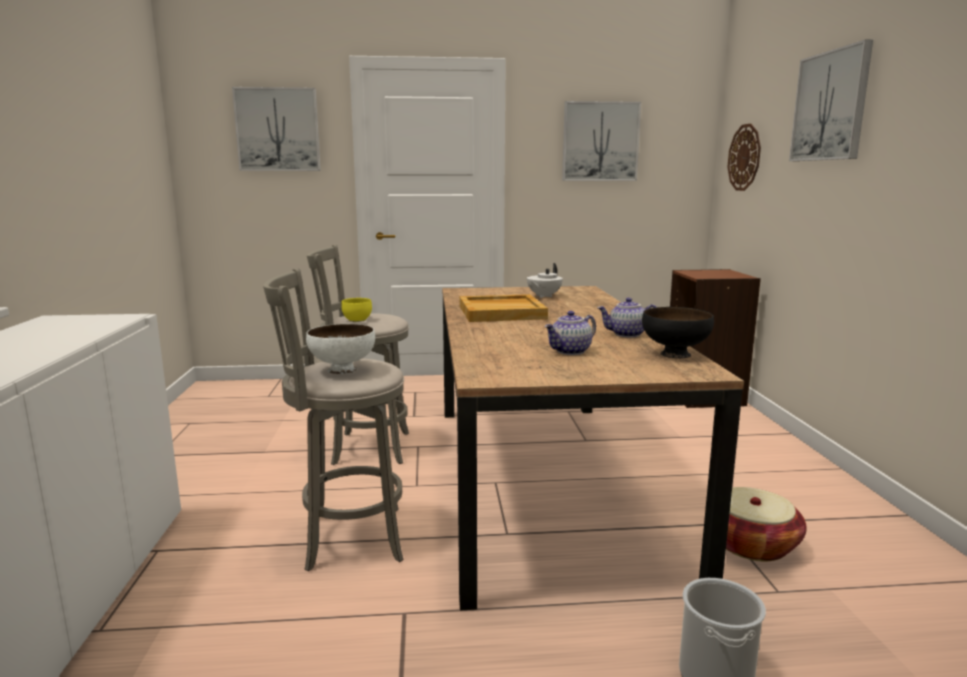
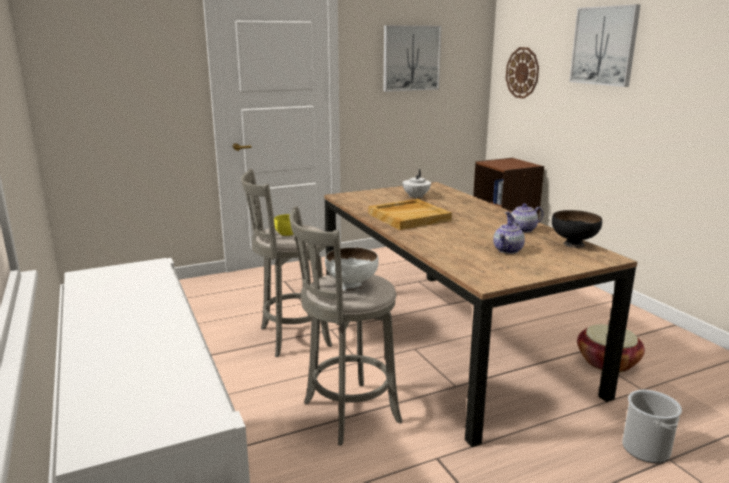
camera: 20 degrees left, 5 degrees up
(278, 130) = (136, 52): picture -> none

